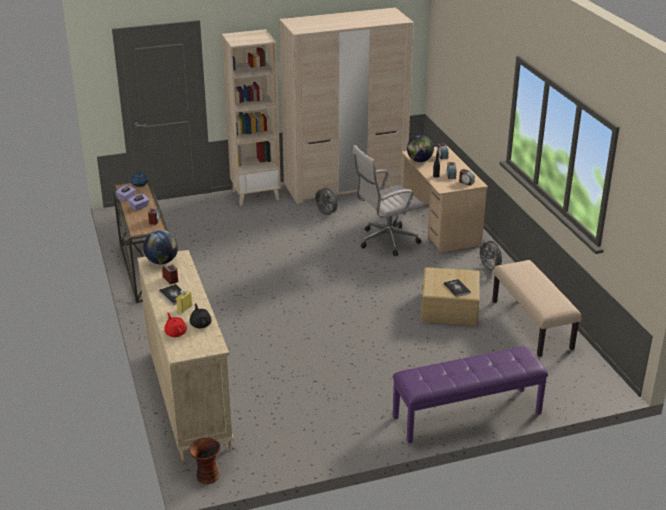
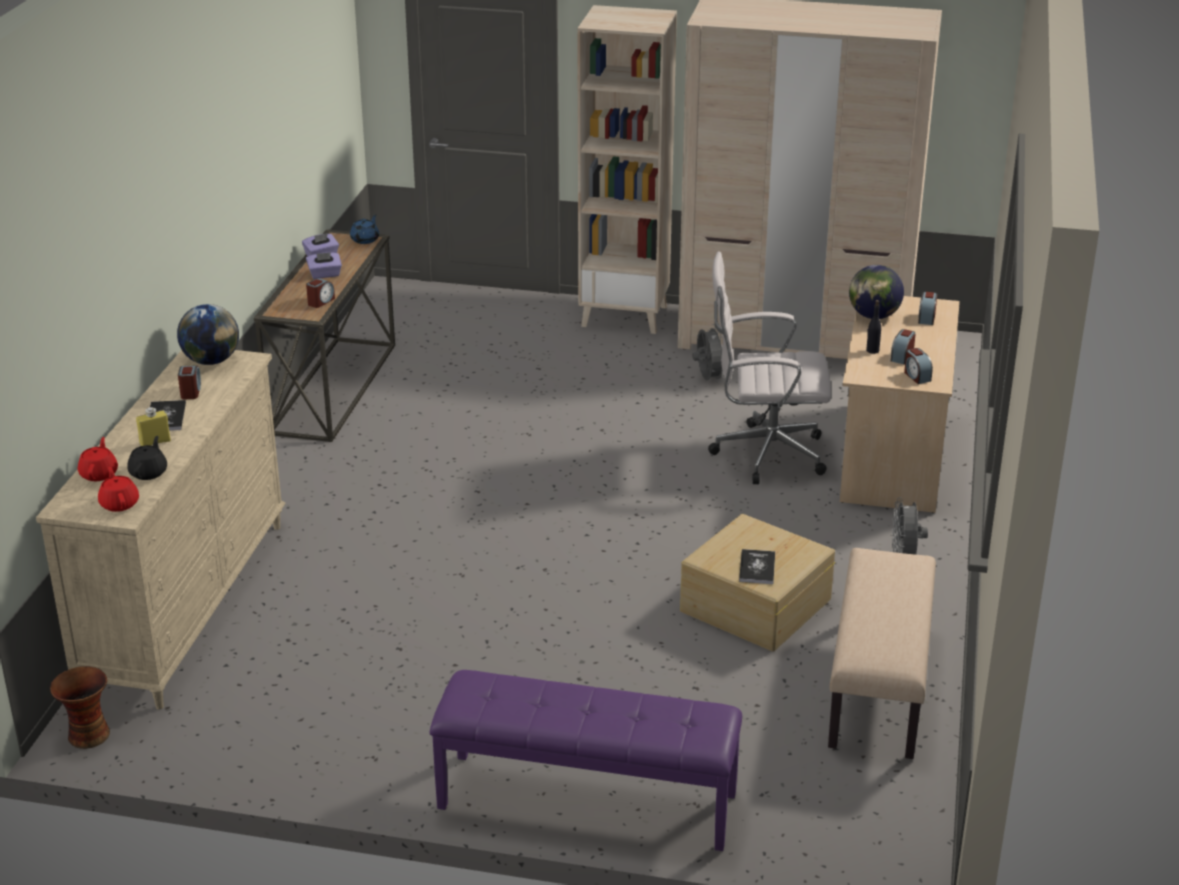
camera: 30 degrees right, 0 degrees up
(205, 343) = (119, 503): none -> red teapot

